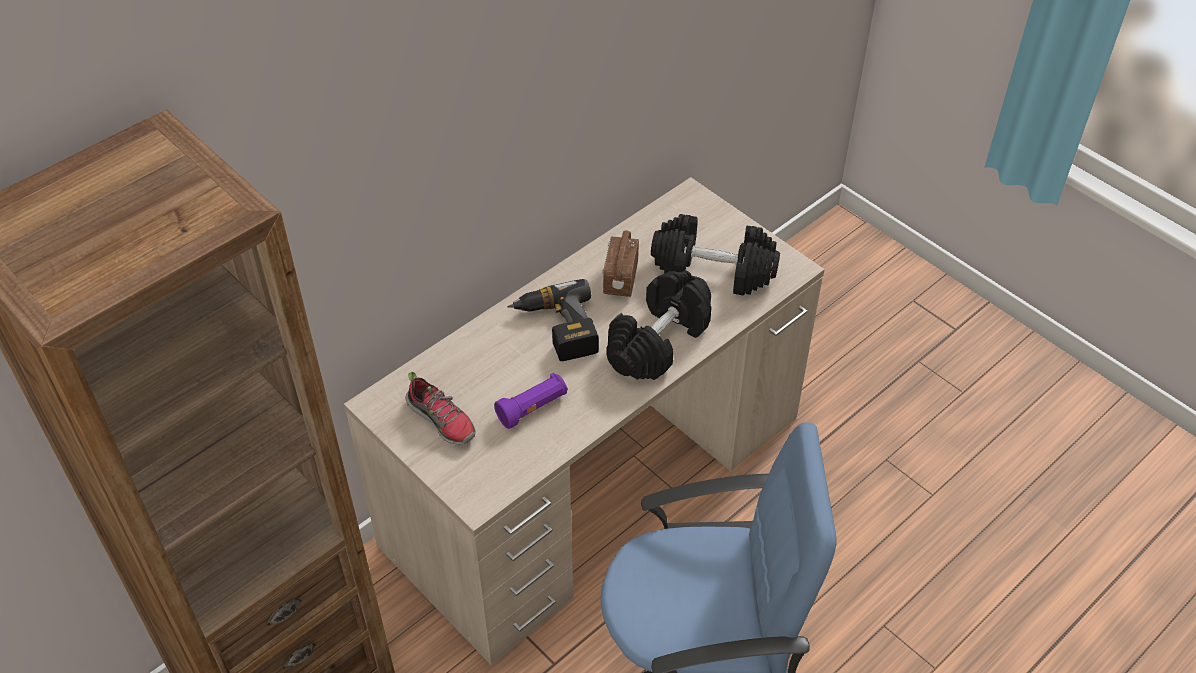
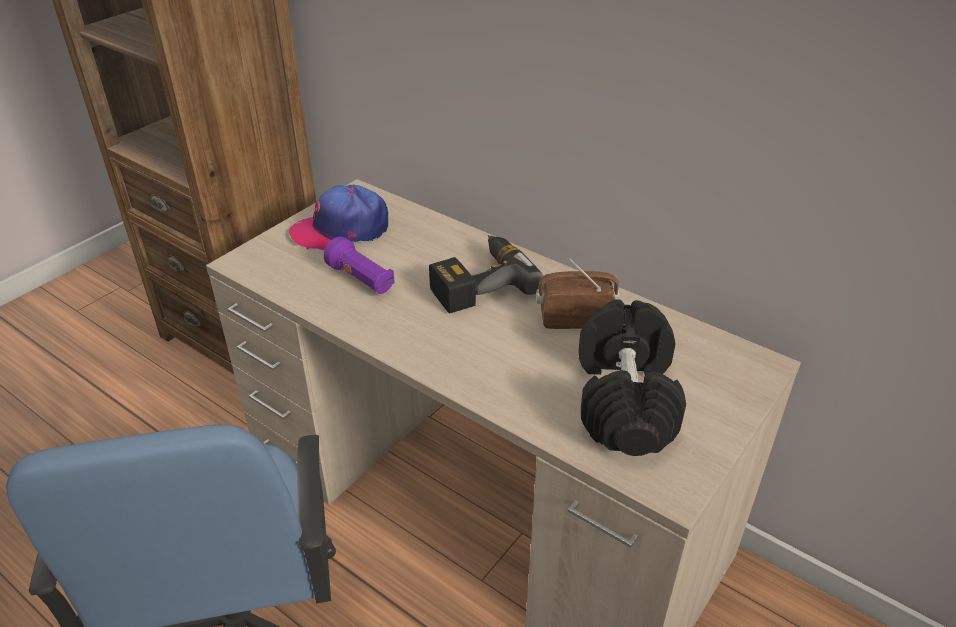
camera: 80 degrees right, 10 degrees down
(442, 420) = (341, 229): shoe -> cap
(658, 341) = (481, 361): black dumbbell -> none

